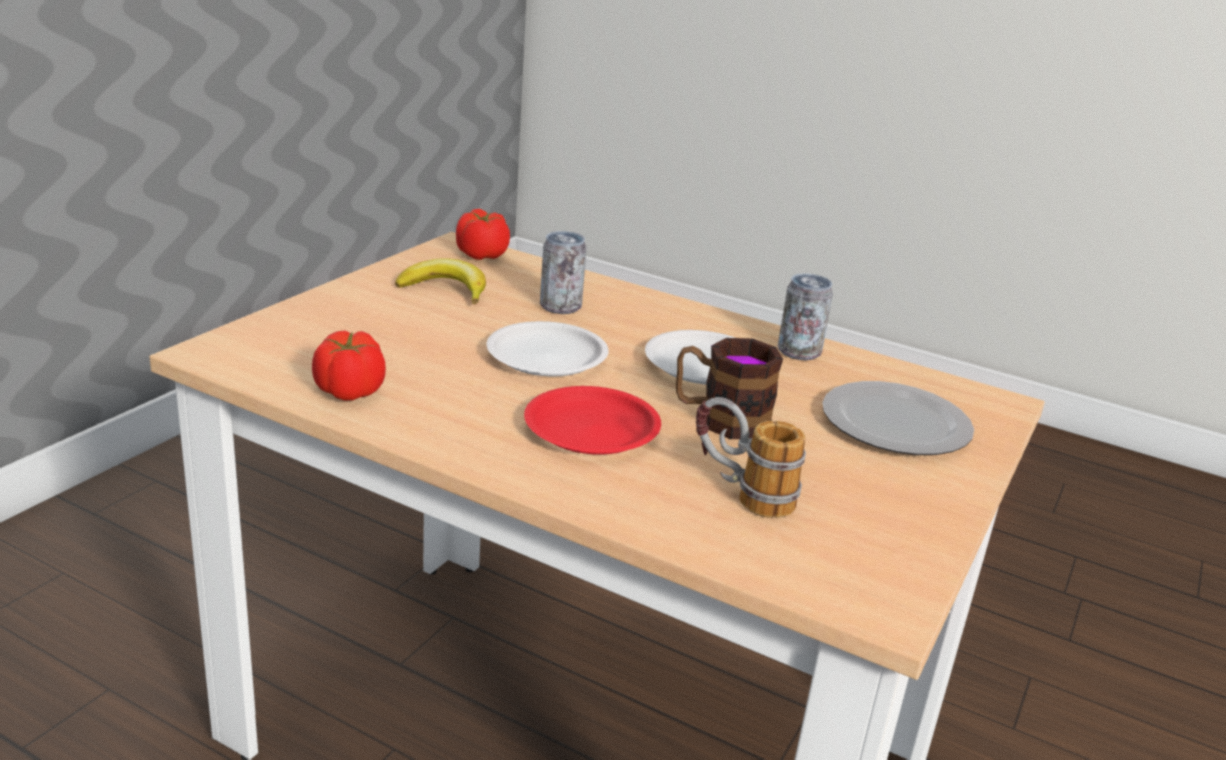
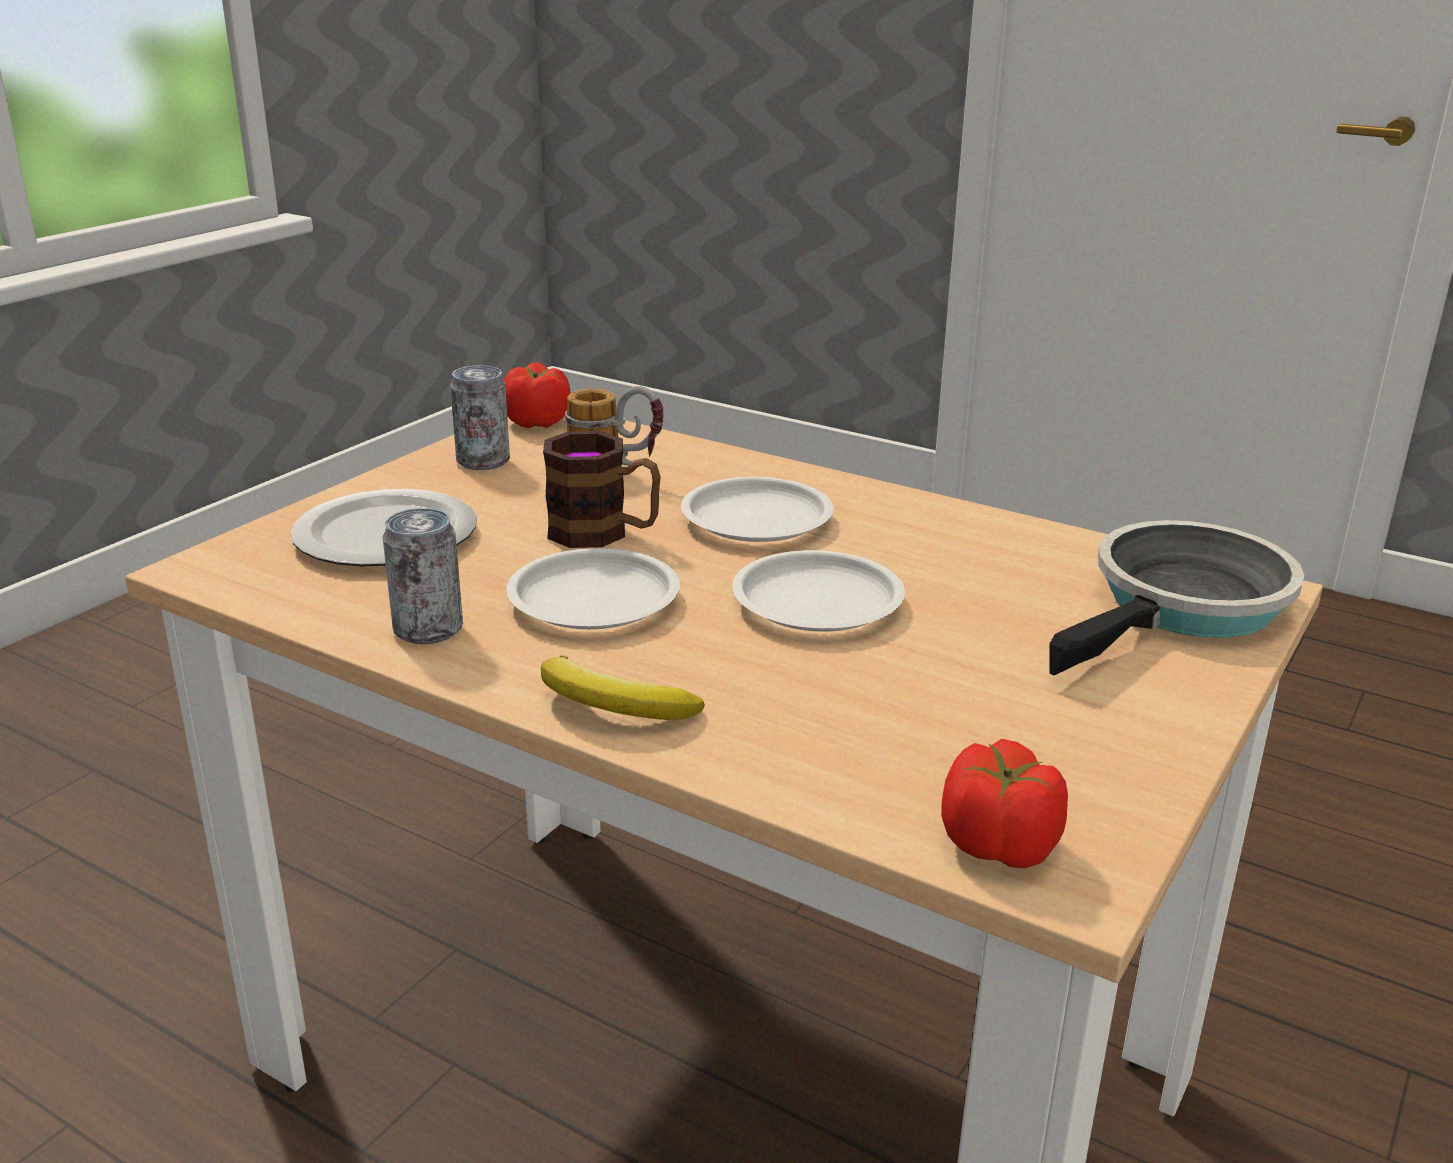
camera: 175 degrees left, 0 degrees up
(283, 341) = (1183, 607): none -> frying pan
(349, 391) = (1043, 548): tomato -> tomato (537, 422)
(446, 290) = (1019, 723): banana -> banana (612, 706)
(560, 306) = (806, 698): can -> can (483, 461)
(593, 429) = (755, 519): red plate -> white plate

